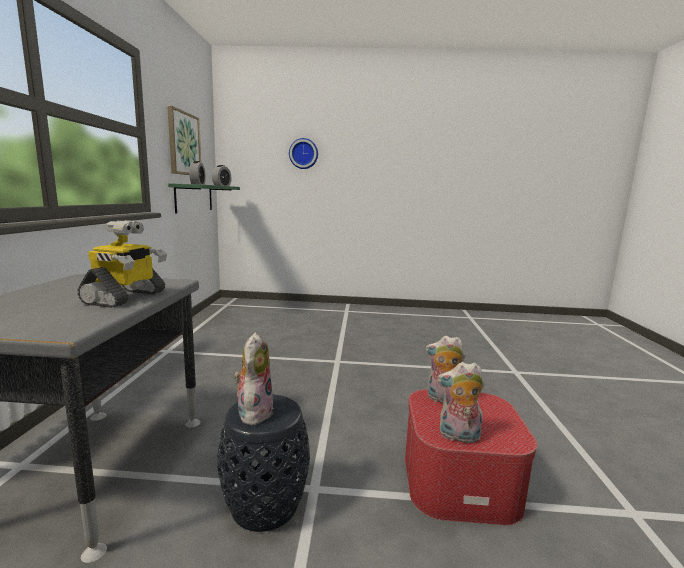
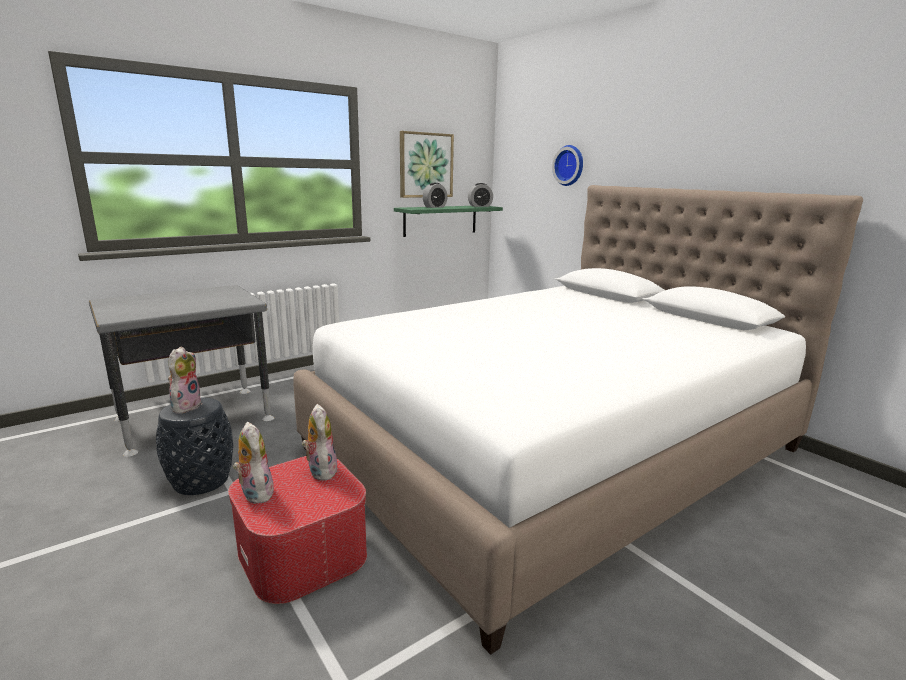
camera: 50 degrees right, 5 degrees up
(126, 298) = (191, 306): toy robot -> none
(254, 412) = (186, 406): plush toy -> plush toy turned 45 degrees counterclockwise
(417, 348) = (555, 449): none -> white bed

